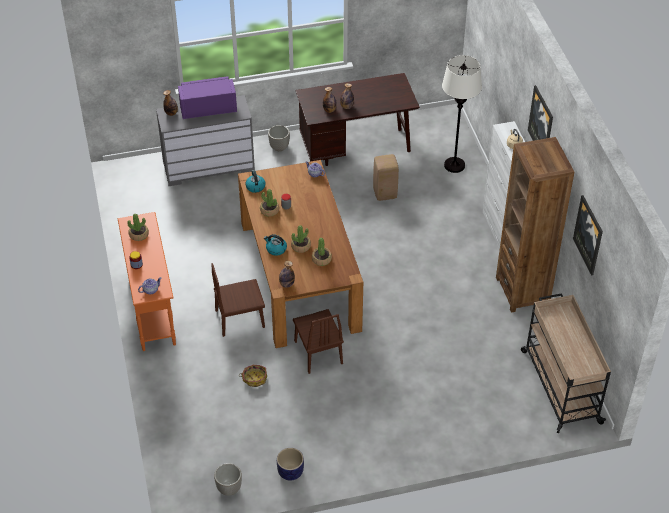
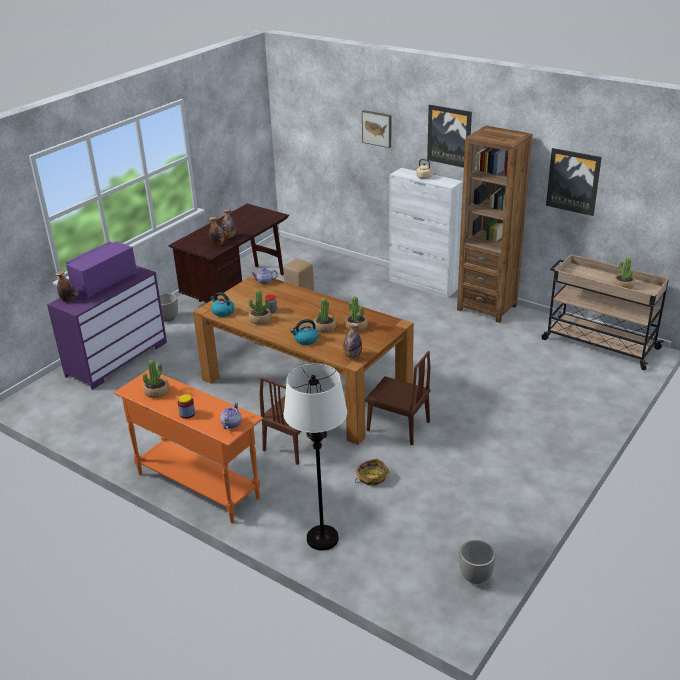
camera: 40 degrees left, 15 degrees down
(209, 167) = (117, 359): grey dresser -> purple dresser
(290, 472) = (506, 525): planter -> none
(454, 165) = (329, 267): white floor lamp -> white floor lamp (322, 539)
(511, 73) = (377, 128): none -> picture
(574, 352) = (623, 285): none -> potted plant

